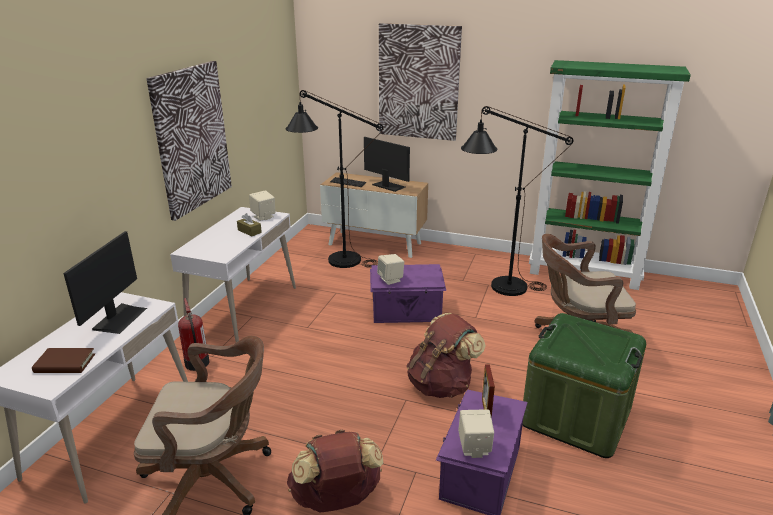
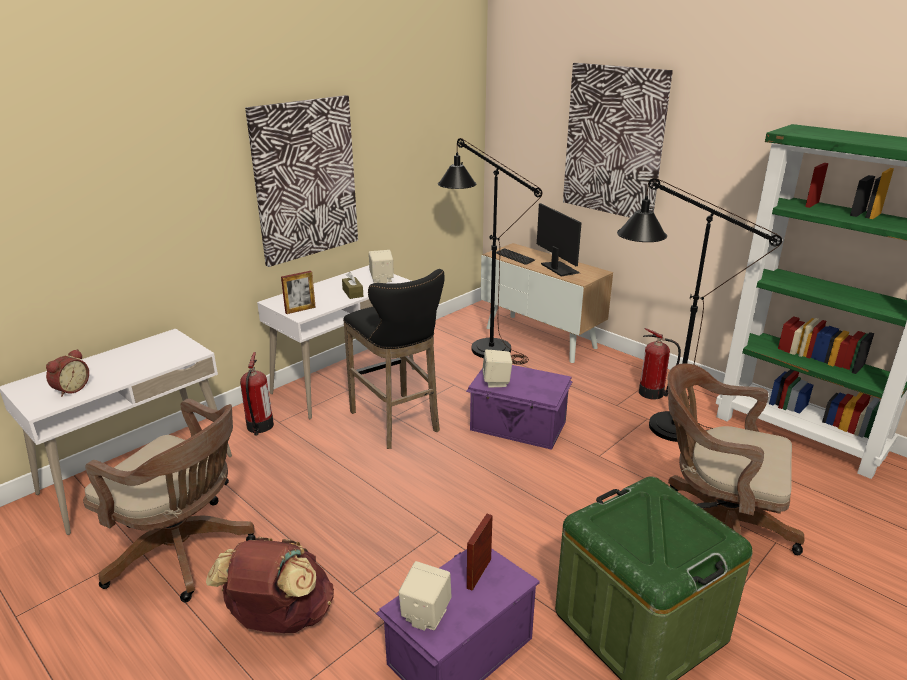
camera: 25 degrees right, 0 degrees up
(64, 363) = (70, 389): brown book -> alarm clock
(119, 318) = (153, 356): monitor -> none
(217, 253) = (300, 310): none -> picture frame
(314, 332) = (397, 423): none -> black stool
(441, 385) = (493, 527): brown backpack -> none
(480, 267) = (653, 393): none -> fire extinguisher

